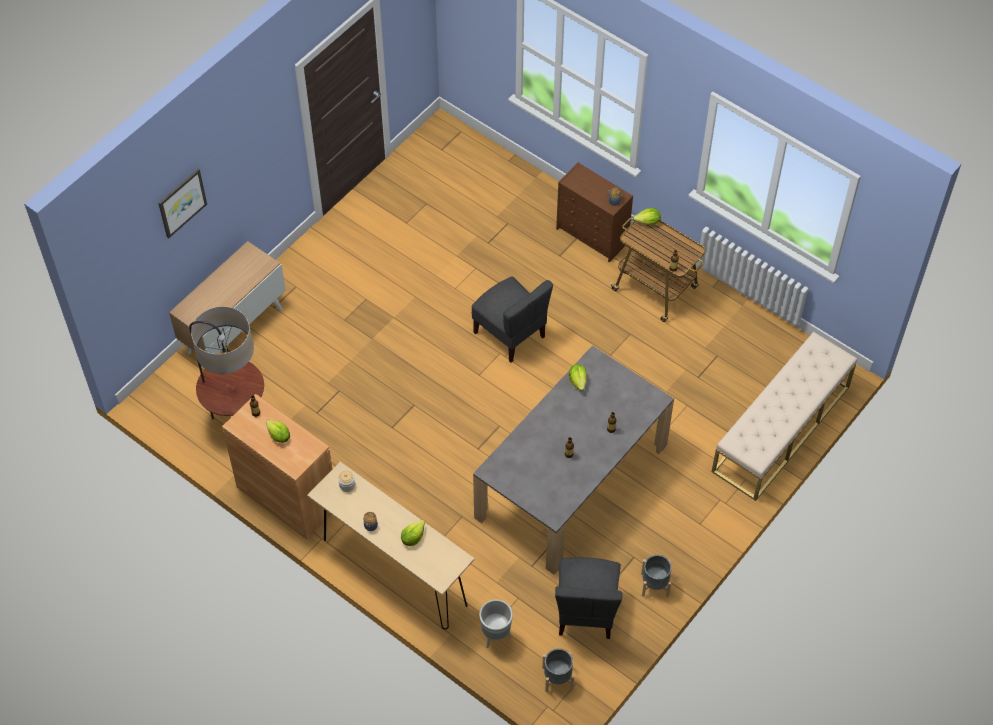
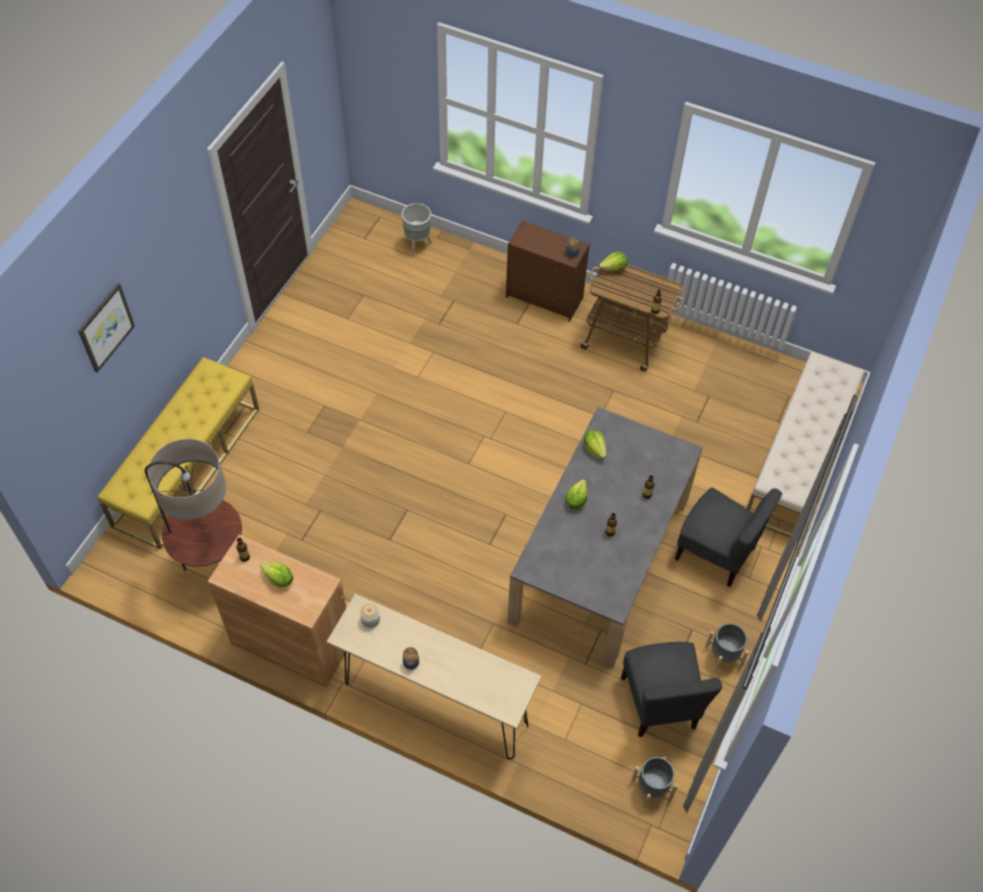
camera: 15 degrees left, 0 degrees up
(234, 330) = (187, 466): cabinet -> yellow bench
(413, 537) = (464, 666): lettuce -> lettuce (576, 500)
(496, 636) = (570, 754): grey planter -> grey planter (418, 245)
(510, 334) = (489, 414): grey chair -> grey chair (716, 552)

